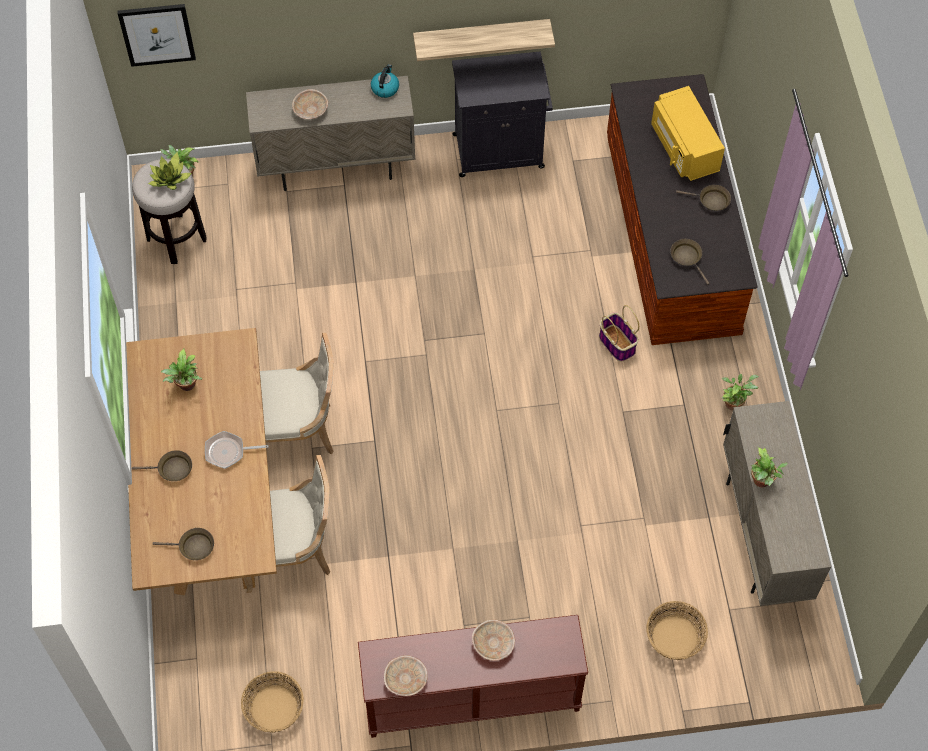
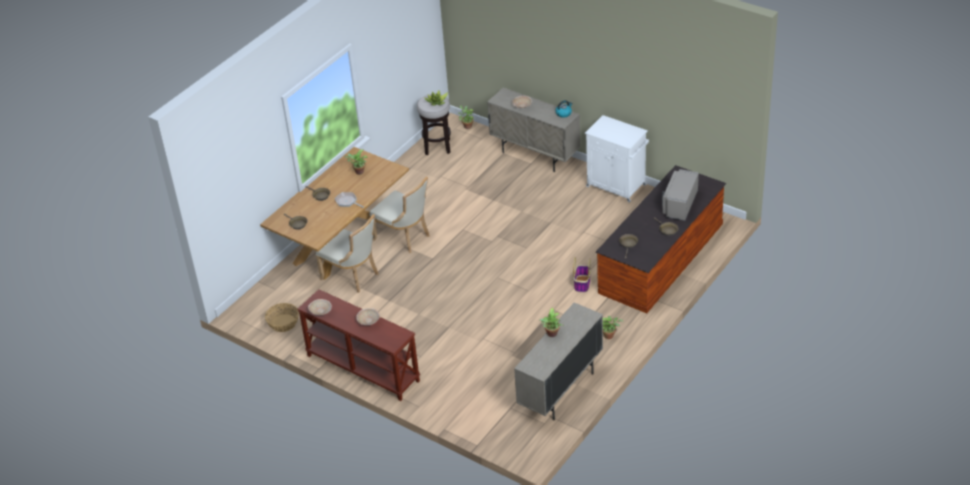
camera: 45 degrees right, 20 degrees down
(157, 34) = (468, 31): picture -> none
(481, 36) = (618, 105): shelf -> none
(500, 151) = (617, 186): black cabinet -> white cabinet
(674, 637) = (473, 402): basket -> none
(683, 147) = (679, 204): yellow microwave -> grey microwave

